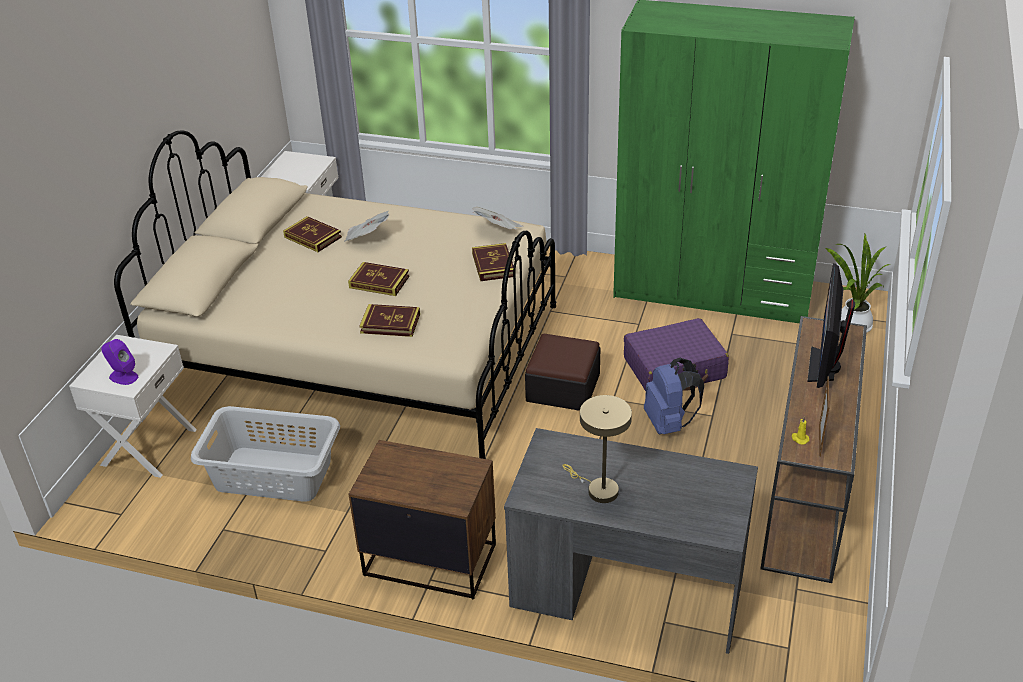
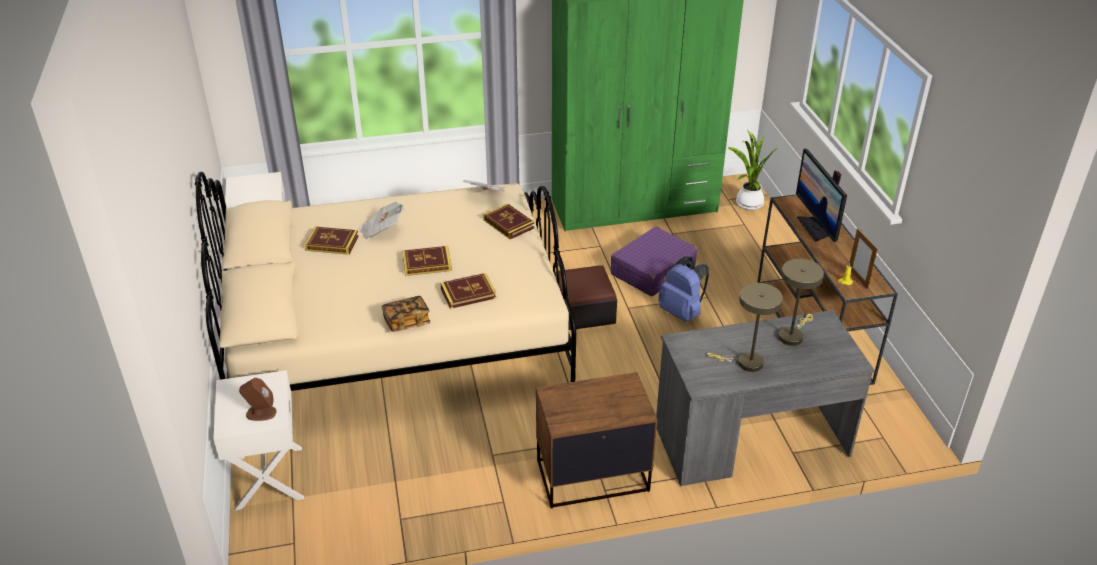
camera: 30 degrees left, 0 degrees up
(123, 376) = (260, 413): purple speaker -> brown speaker
(273, 474) = (405, 458): grey laundry basket -> none
(310, 333) = (406, 322): none -> book
(681, 478) = (792, 335): none -> beige table lamp

